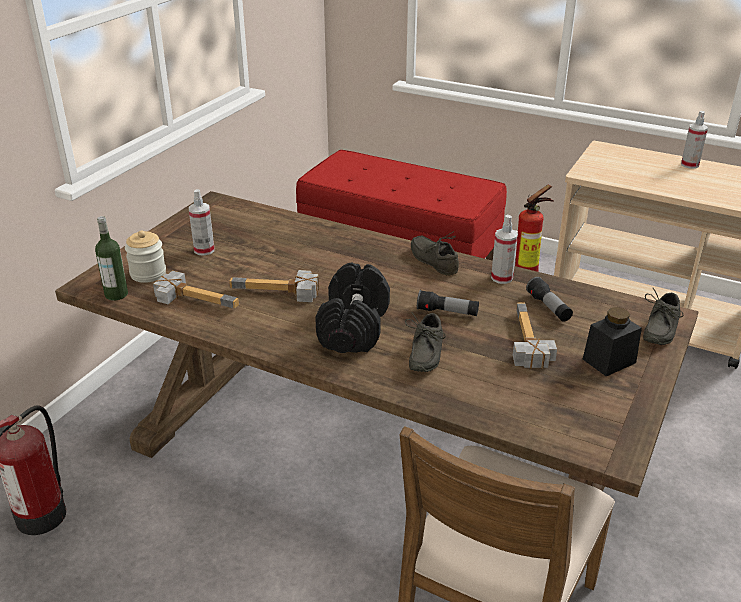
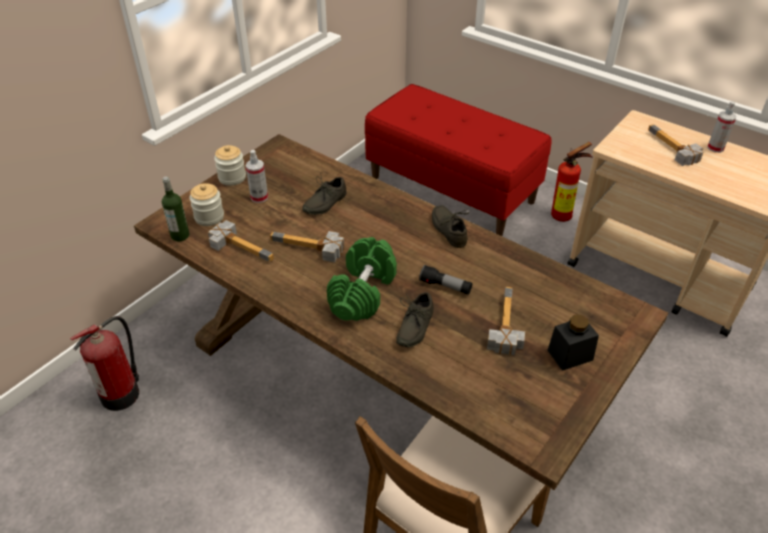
camera: 10 degrees right, 10 degrees up
(166, 235) = (232, 178): none -> jar
(354, 327) = (363, 293): black dumbbell -> green dumbbell
(502, 278) = (503, 255): spray bottle -> none
(548, 307) = (534, 292): flashlight -> none
(644, 169) = (670, 149): none -> hammer
(657, 329) = (624, 327): grey shoe -> grey shoe (323, 203)

